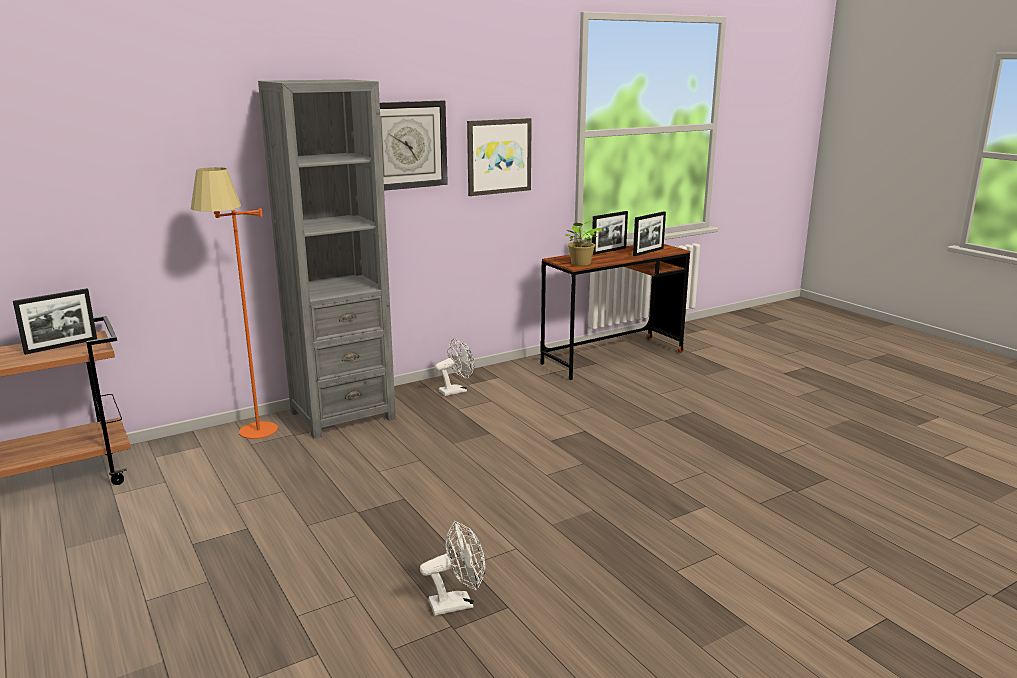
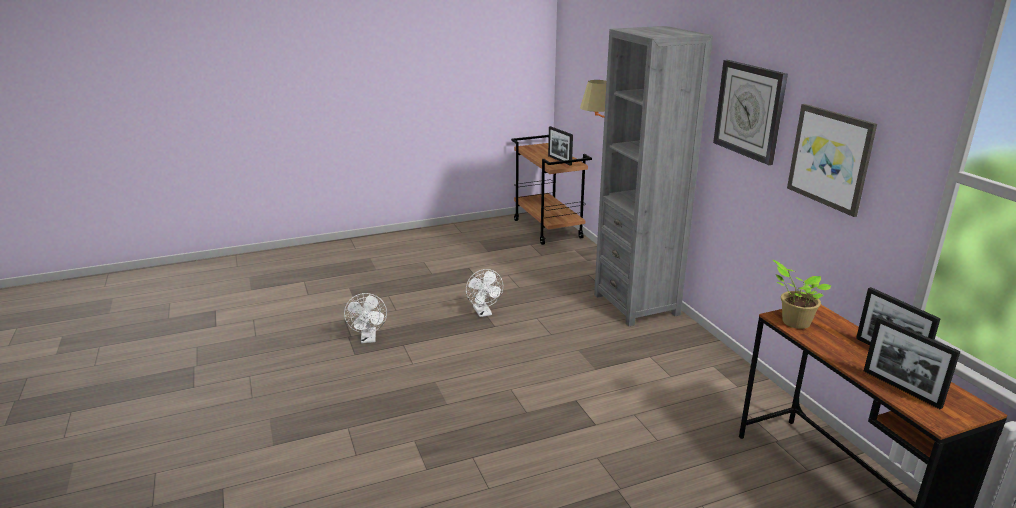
camera: 100 degrees right, 5 degrees up
(456, 390) = (695, 358): white fan -> white fan (484, 313)

